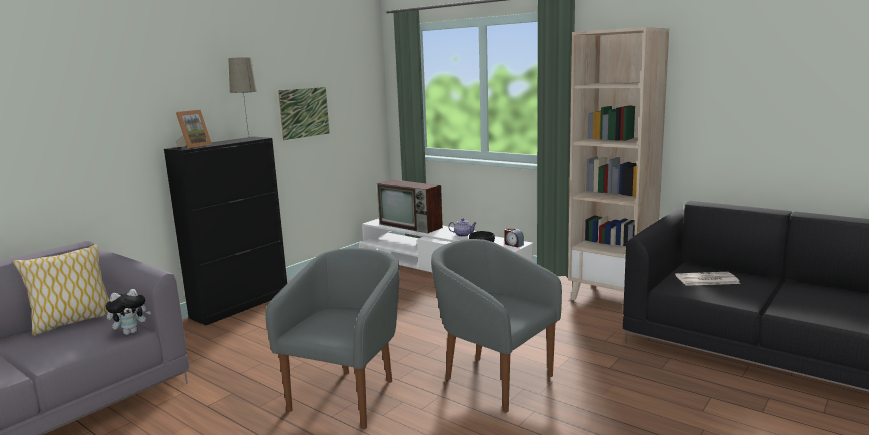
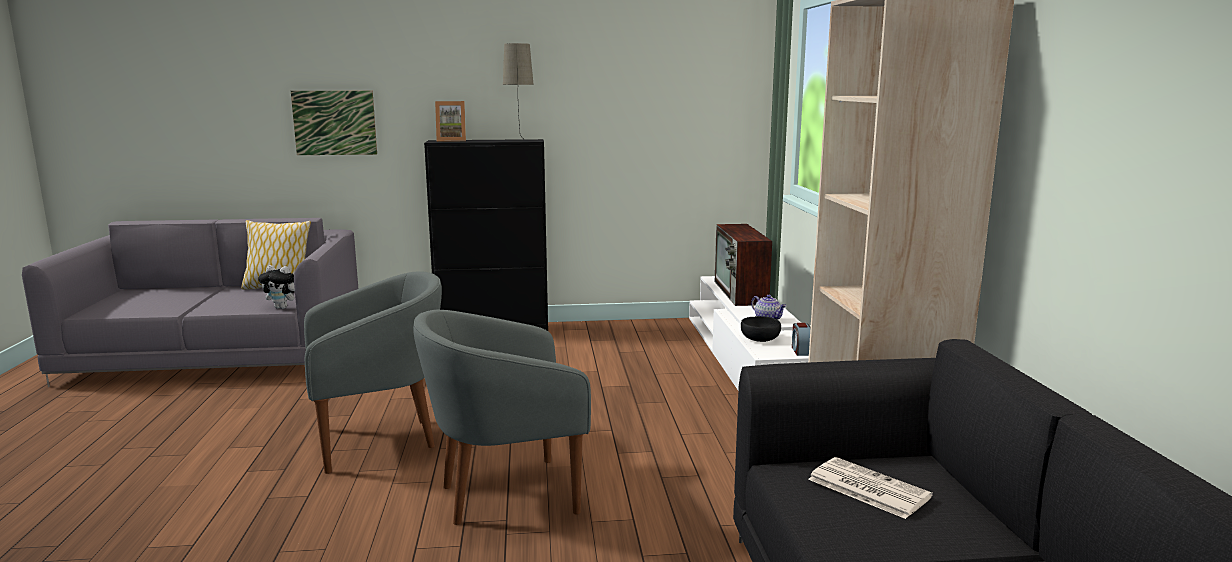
camera: 45 degrees right, 0 degrees up
(304, 112) = (624, 117): picture -> picture (334, 123)
(493, 379) = (505, 494): grey armchair -> grey armchair turned 105 degrees counterclockwise

